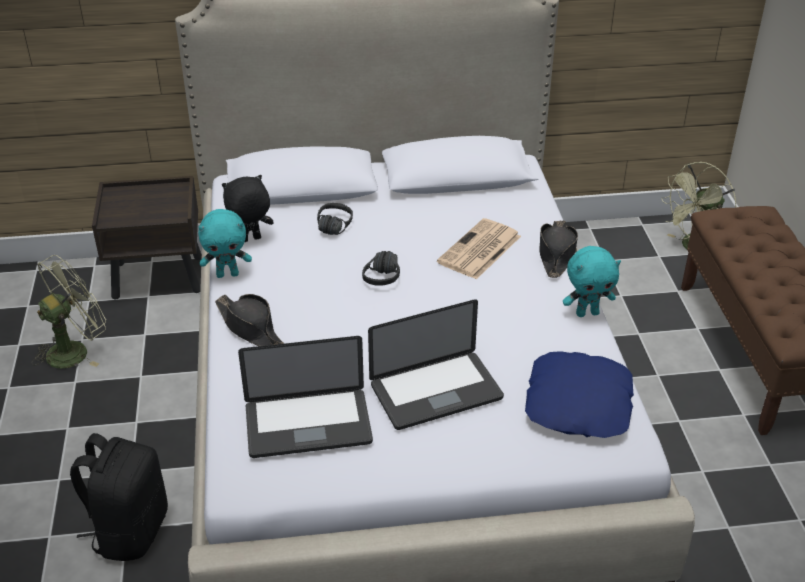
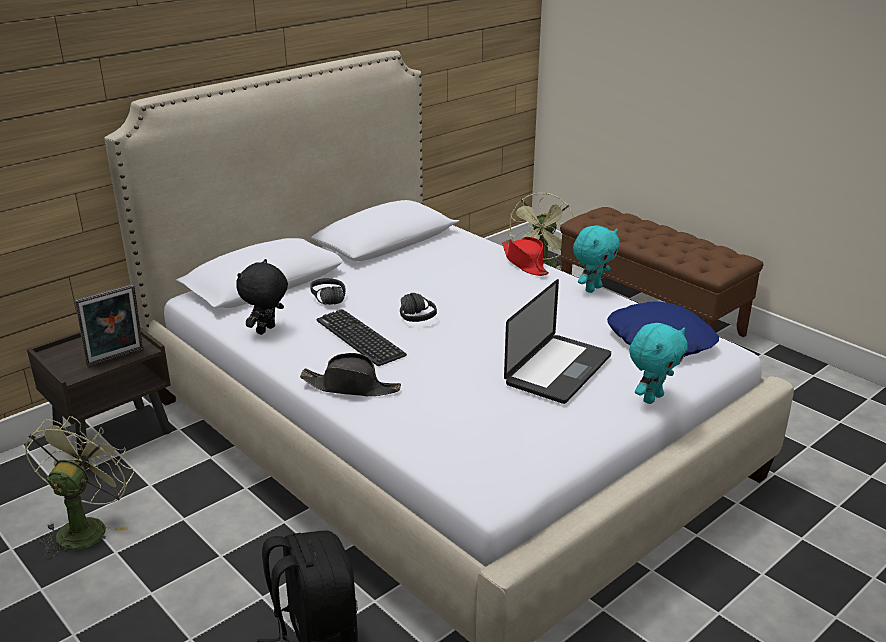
camera: 35 degrees left, 10 degrees down
(151, 216) = (116, 358): none -> picture frame
(228, 274) = (277, 359): turquoise plush toy -> turquoise plush toy (652, 398)
(308, 425) = (494, 428): laptop -> none
(311, 280) = (360, 338): none -> keyboard
(479, 250) = (467, 278): newspaper -> none
(556, 254) = (525, 263): black hat -> red hat

